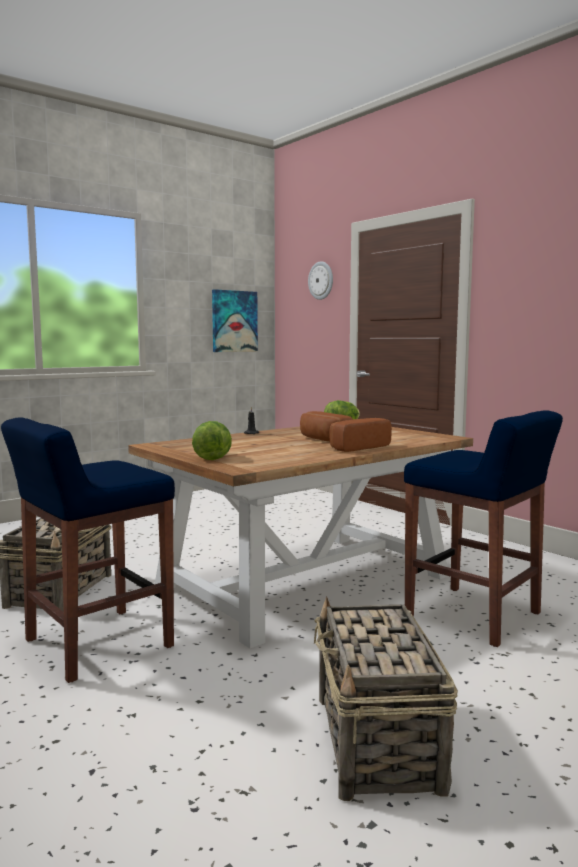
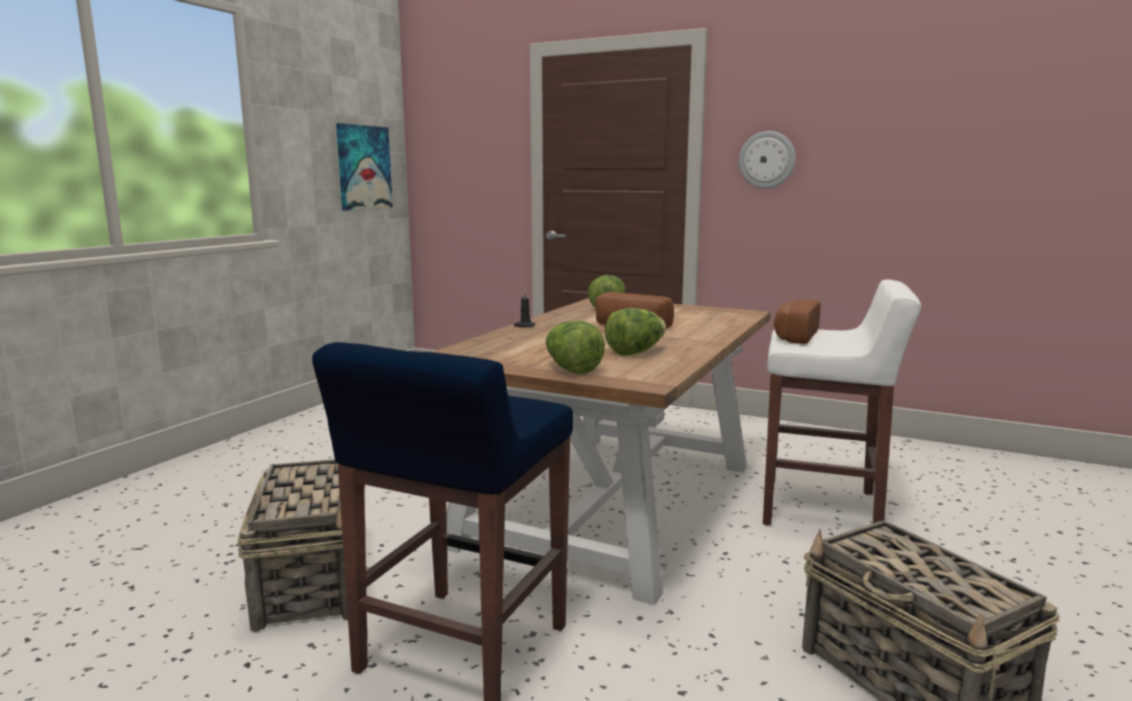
camera: 25 degrees left, 5 degrees up
(283, 453) = (635, 352): none -> lettuce
(321, 280) = (483, 116): wall clock -> wall clock (767, 160)
(356, 447) = (694, 336): bread -> bread (793, 336)
(475, 616) = (823, 509): blue stool -> white stool

